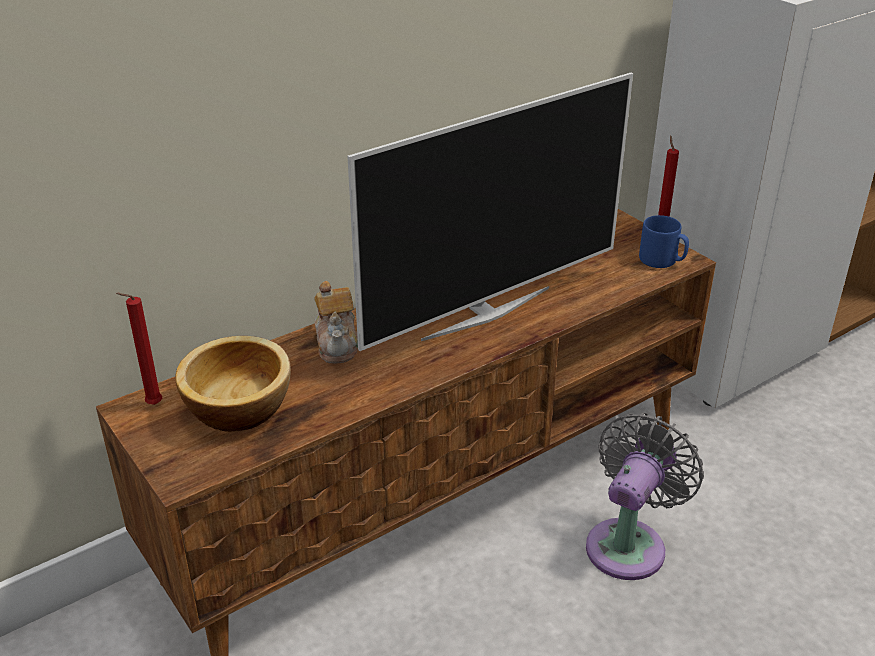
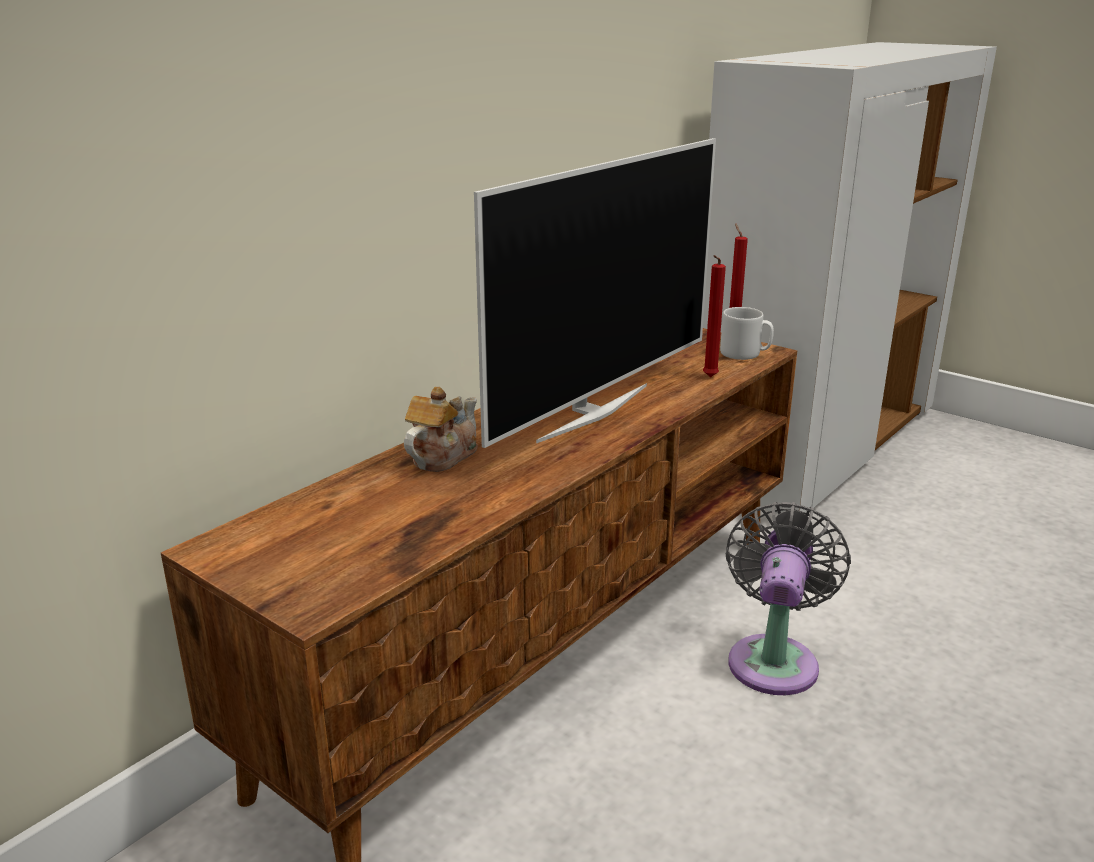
camera: 15 degrees left, 10 degrees down
(151, 405) = (237, 541): red candle -> red candle (708, 378)
(238, 406) = (350, 527): bowl -> none
(338, 344) = (442, 456): teapot -> teapot turned 120 degrees counterclockwise
(662, 261) = (745, 354): blue mug -> grey mug

